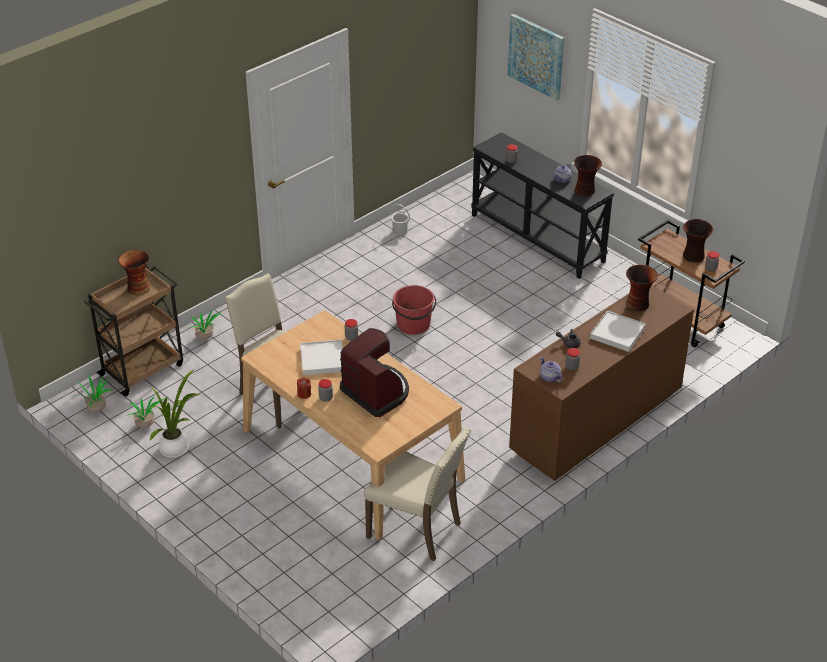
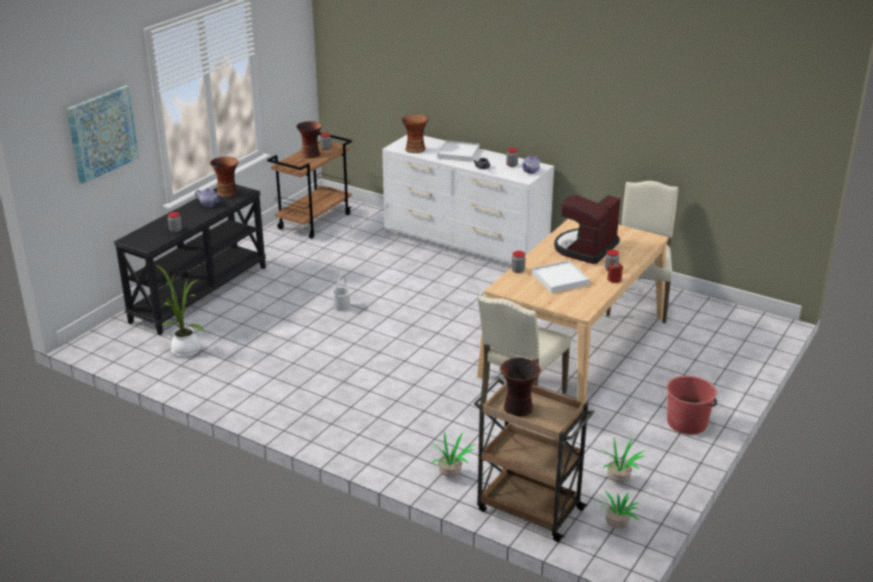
camera: 105 degrees left, 10 degrees down
(176, 448) = (636, 449): potted plant -> potted plant (184, 349)
(400, 231) = (197, 375): white bucket -> white bucket (341, 306)
(413, 325) = (369, 342): red bucket -> red bucket (687, 423)
(595, 423) = (466, 245): brown dresser -> white dresser

